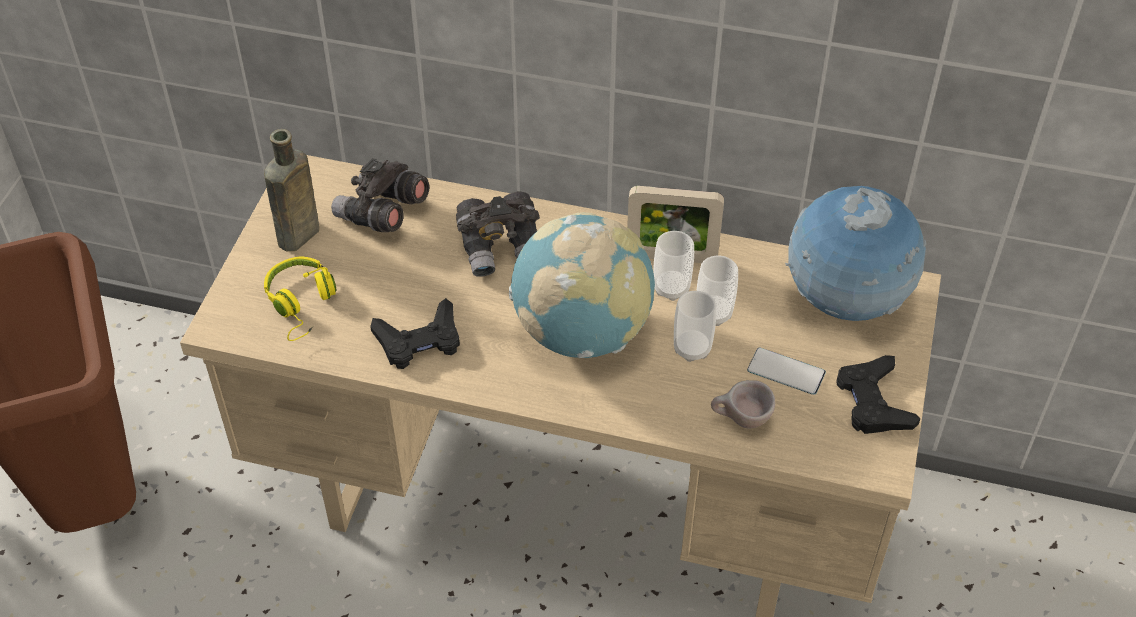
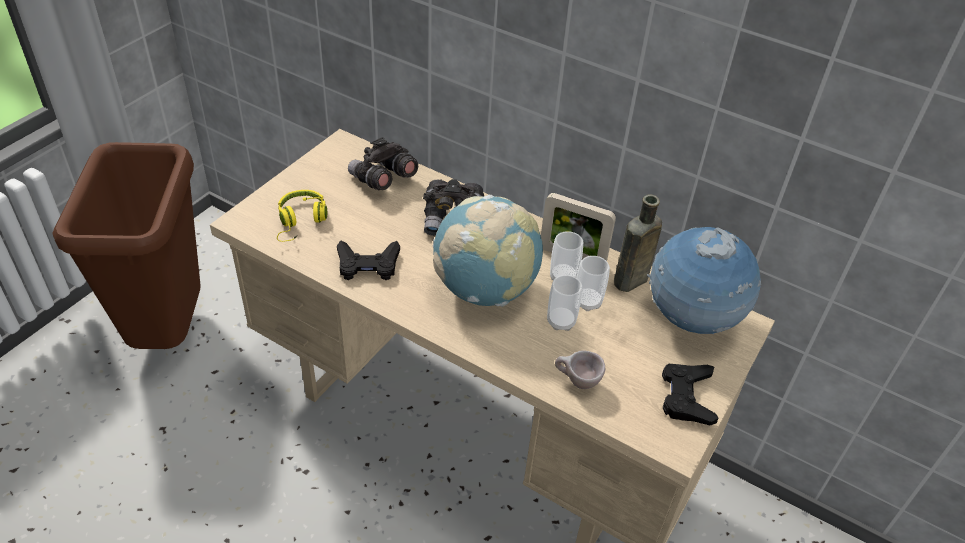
camera: 15 degrees right, 5 degrees down
(296, 237) = (318, 180): brown bottle -> brown bottle (628, 282)
(786, 371) = (626, 356): phone -> none

